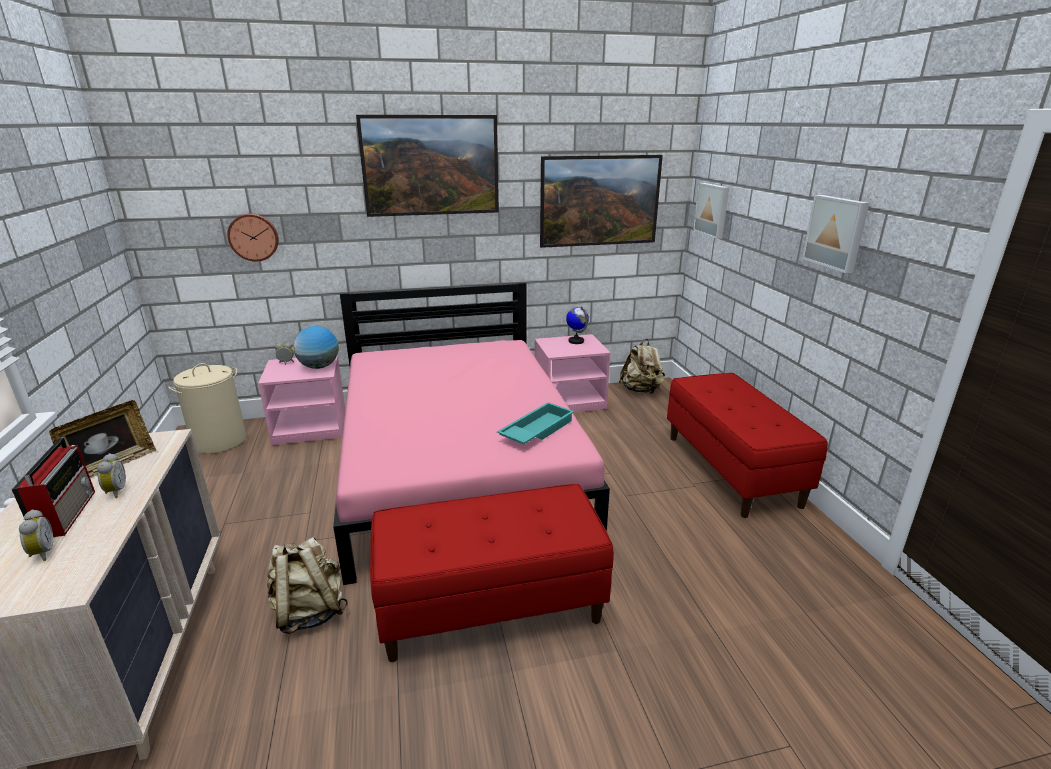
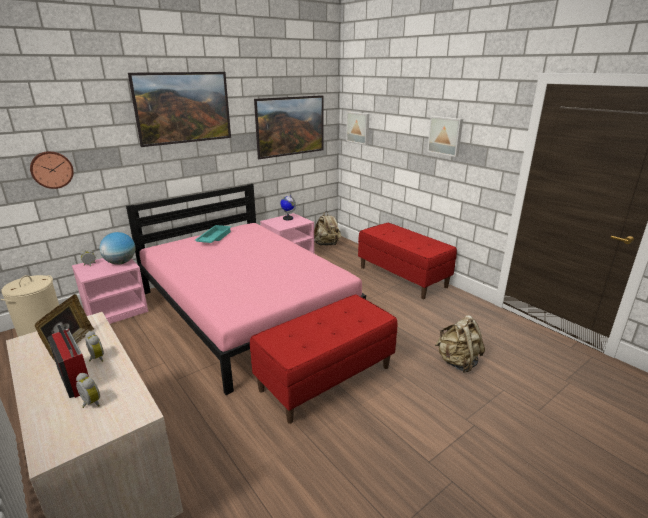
camera: 25 degrees left, 0 degrees up
(309, 612) = (216, 416): beige backpack -> beige backpack (457, 362)
(536, 430) = (312, 271): turquoise tray -> turquoise tray (213, 238)

